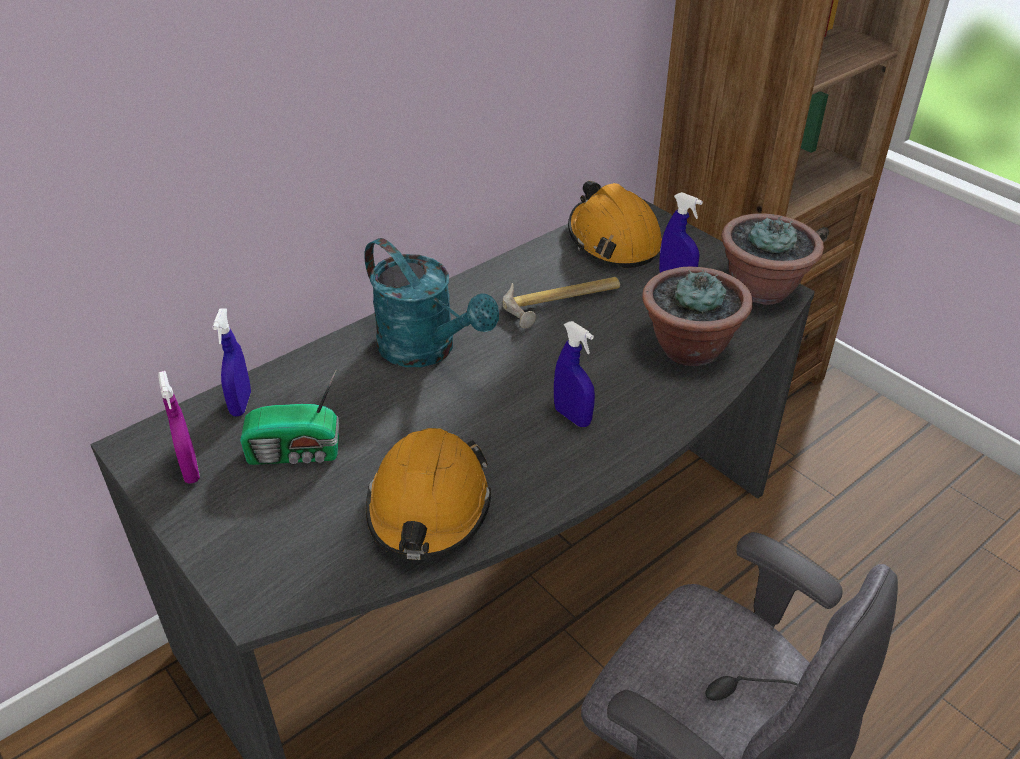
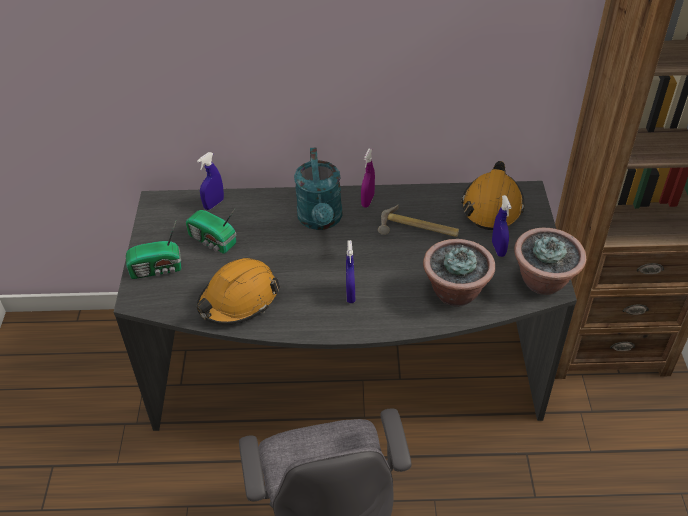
camera: 40 degrees right, 5 degrees up
(190, 469) = (166, 225): purple spray bottle -> purple spray bottle (367, 201)
(247, 538) = (157, 269): none -> radio

